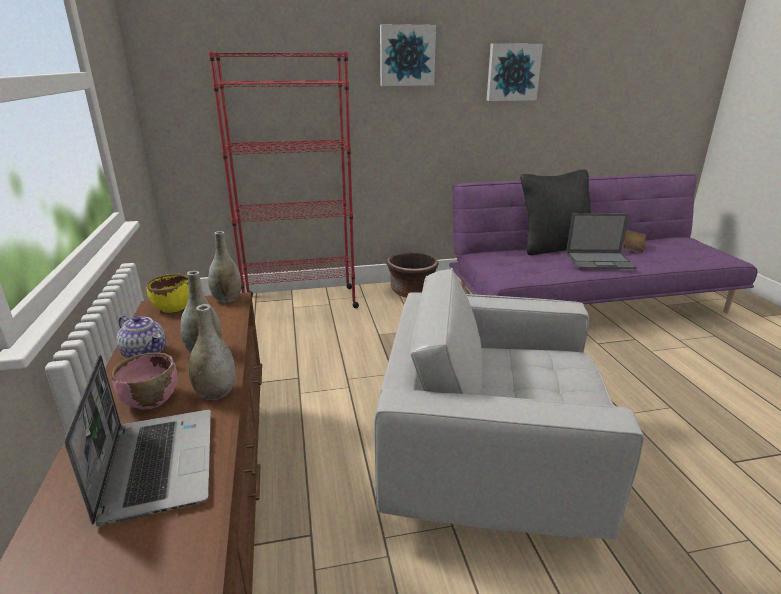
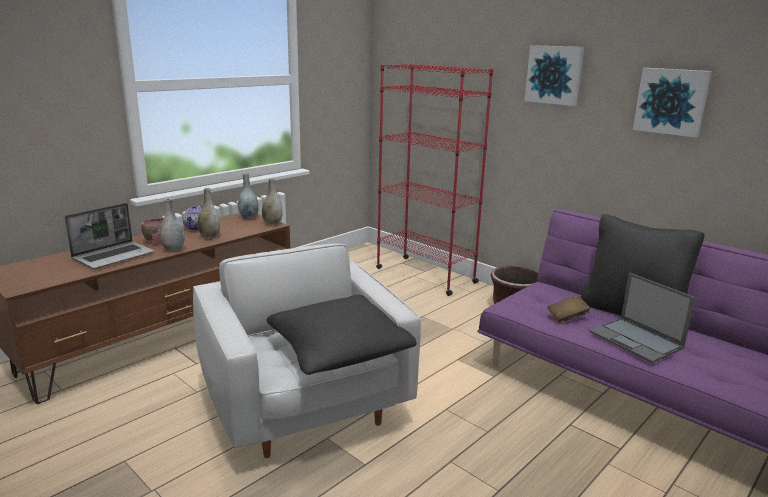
camera: 55 degrees right, 5 degrees down
(174, 307) = (249, 217): yellow bowl -> grey vase
(557, 374) = (339, 350): none -> black pillow
(633, 248) = (726, 354): brown book -> brown book (567, 317)

